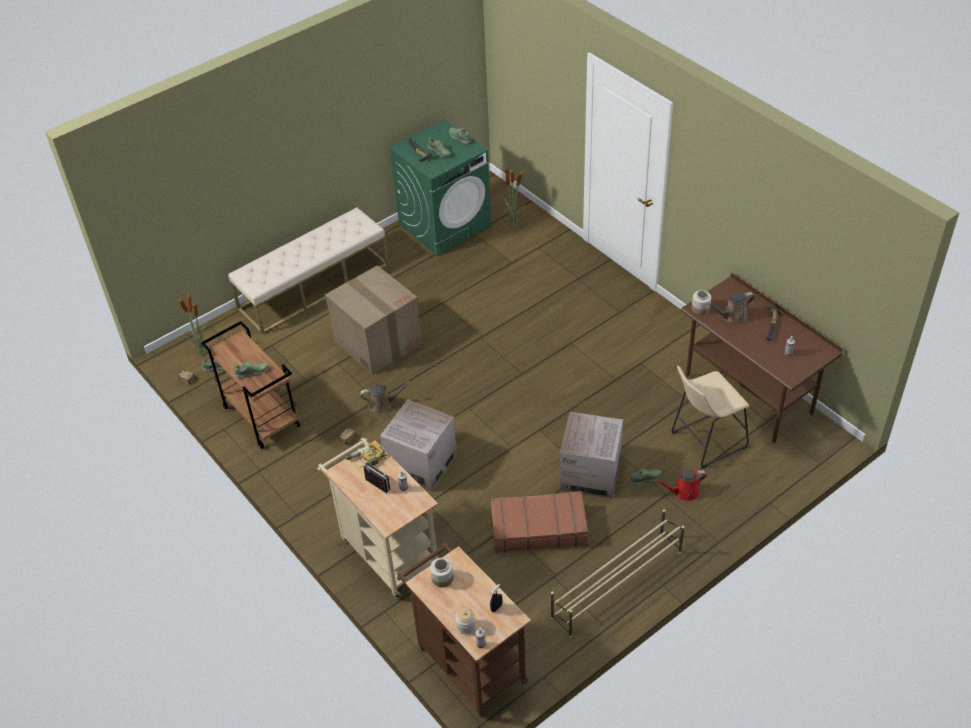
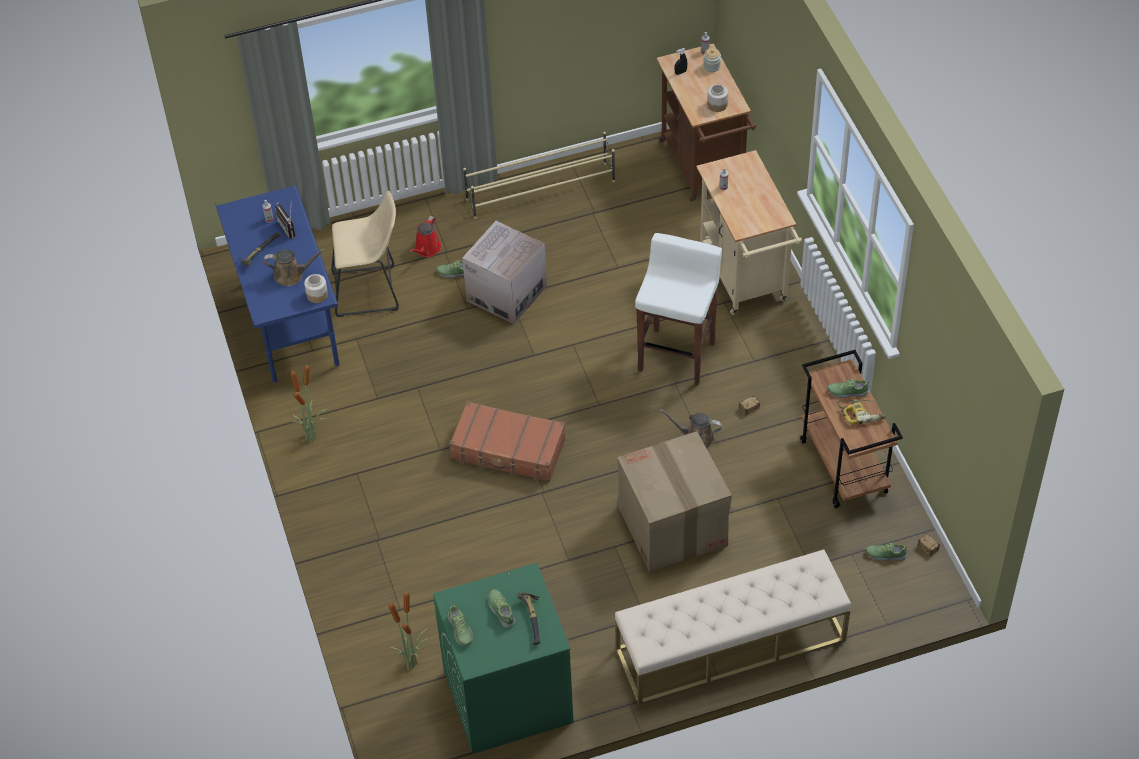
camera: 160 degrees left, 5 degrees up
(202, 353) = (904, 583): potted plant -> potted plant (312, 437)
(367, 459) = (749, 222): power drill -> power drill (861, 414)
(375, 486) = (750, 195): radio -> radio (290, 228)
(421, 464) = (677, 355): cardboard box -> white stool
(538, 528) = (587, 257): brown suitcase -> brown suitcase (508, 450)
(683, 492) = (426, 249): red watering can -> red watering can turned 105 degrees clockwise
(748, 395) = (289, 325): brown desk -> blue desk

